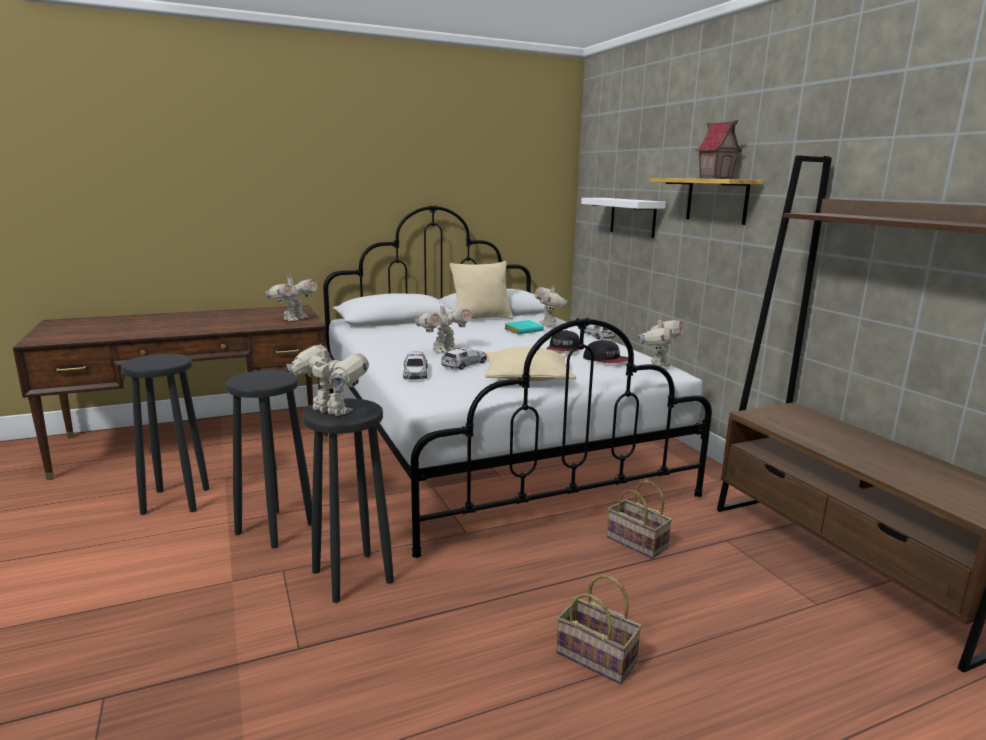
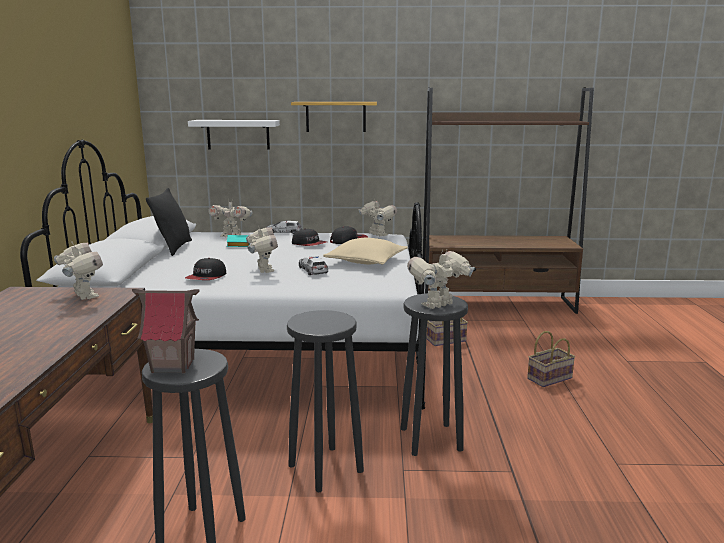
camera: 65 degrees left, 0 degrees up
(403, 340) = (207, 277): none -> cap
(415, 373) = (319, 285): toy car -> none
(481, 319) = (174, 248): beige pillow -> black pillow
(715, 178) = (346, 101): toy house -> toy house (173, 365)

